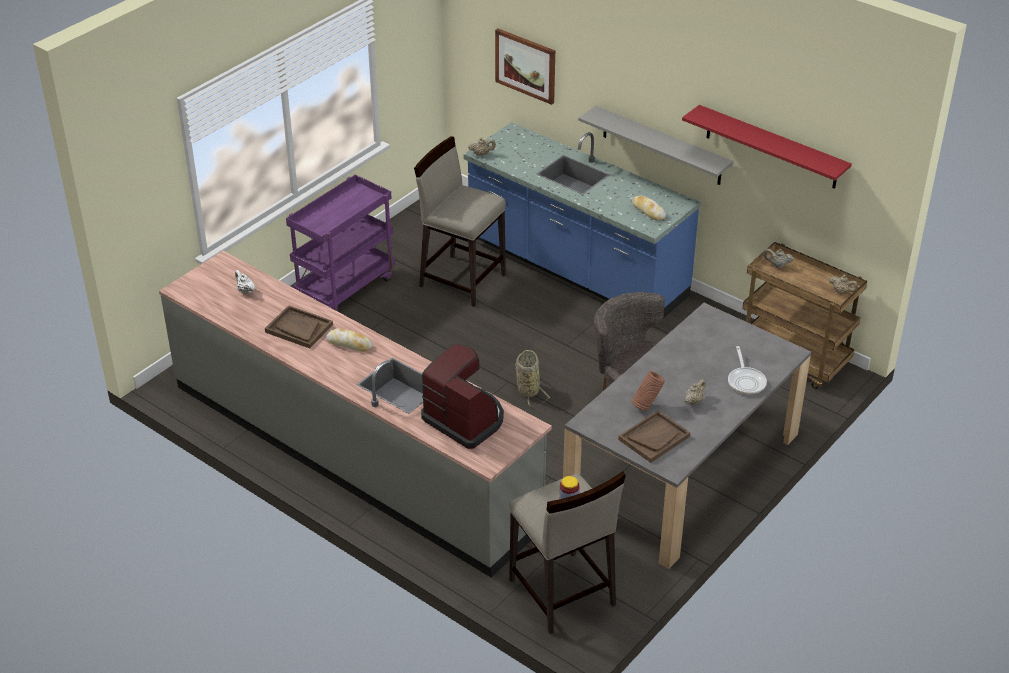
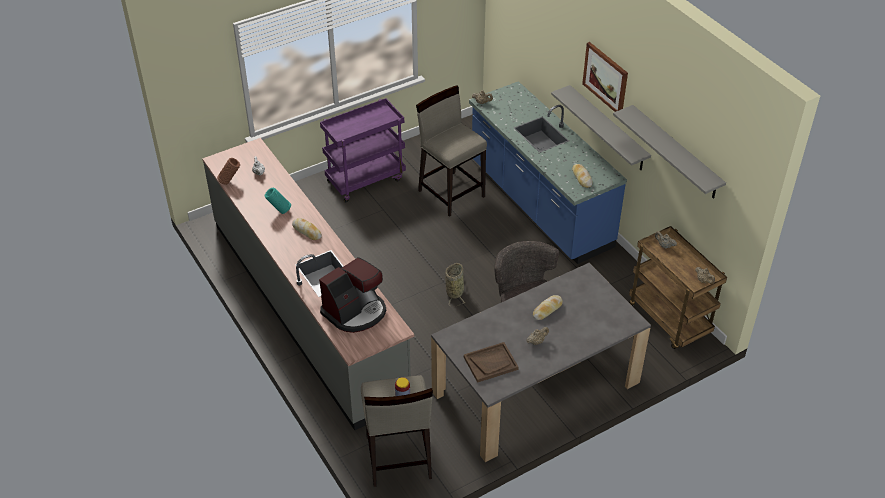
camera: 20 degrees right, 5 degrees up
(299, 328) = (279, 211): brown tray -> turquoise vase
(465, 419) = (355, 312): coffee machine -> coffee machine turned 75 degrees clockwise
(526, 65) = (530, 41): picture -> picture (605, 78)
(646, 405) = (499, 335): brown vase -> brown vase (230, 181)
(686, 364) = (547, 310): none -> bread
(746, 381) = (586, 336): frying pan -> none
(771, 147) = (675, 153): red shelf -> grey shelf

